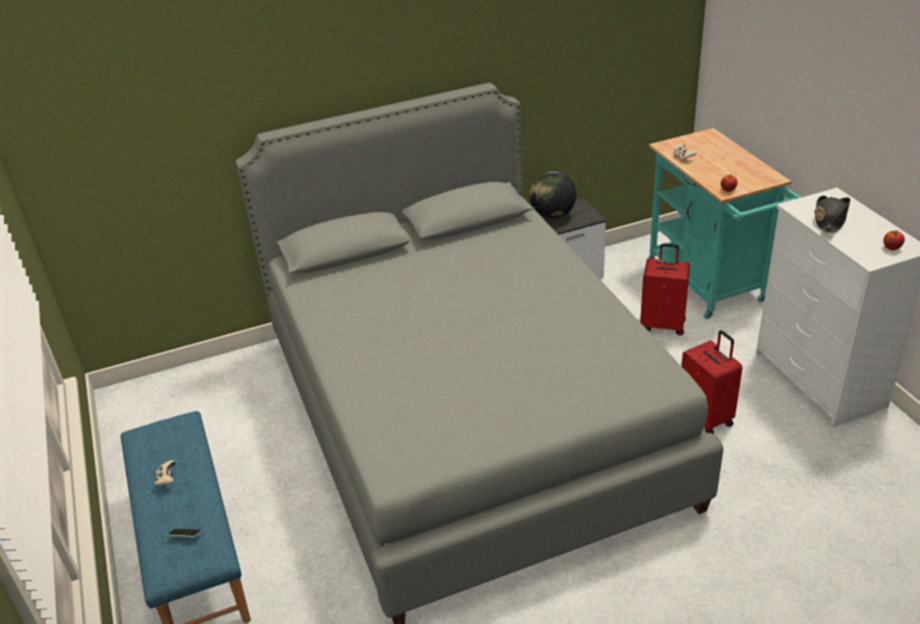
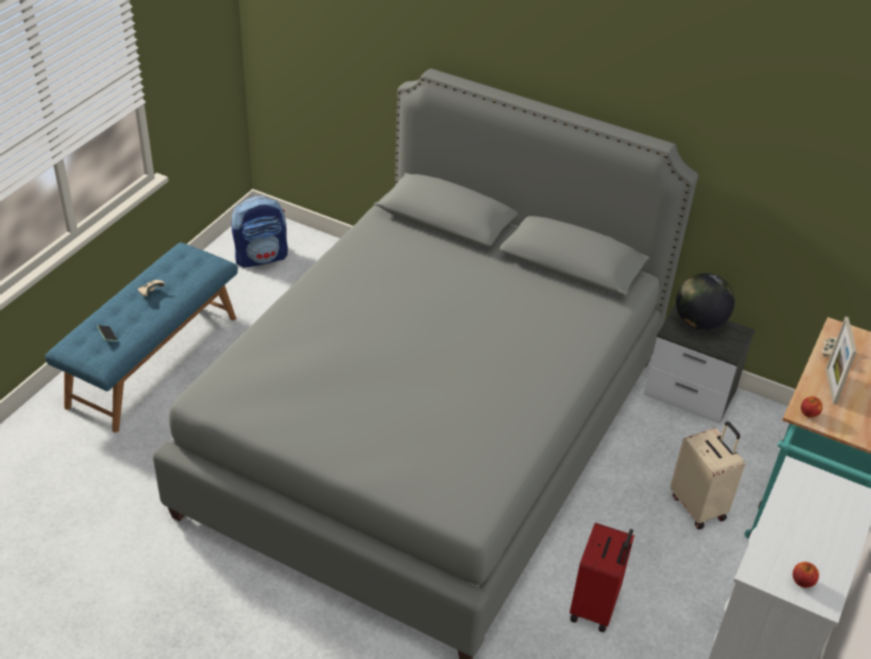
camera: 45 degrees right, 5 degrees up
(161, 416) = (261, 257): none -> backpack
(663, 324) = (699, 507): red suitcase -> beige suitcase
(711, 171) = (830, 386): none -> picture frame
(830, 219) = (803, 509): black hat -> none

